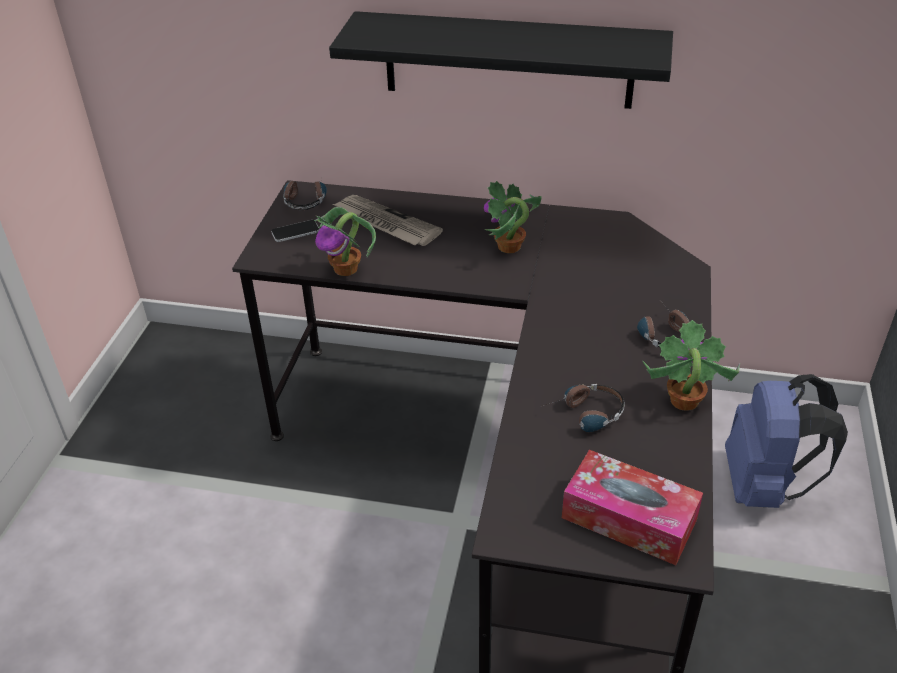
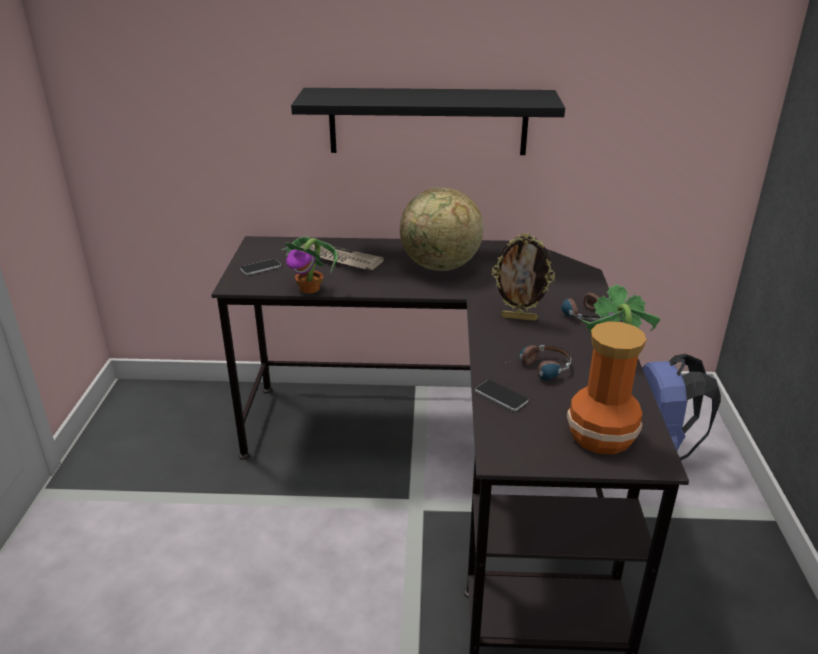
camera: 10 degrees left, 10 degrees down
(305, 198) = (264, 246): headphones -> none
(509, 247) = (440, 267): potted plant -> globe
(529, 449) = (501, 396): none -> phone
(583, 334) = (519, 318): none -> picture frame
(629, 518) = (600, 436): tissue box -> vase

